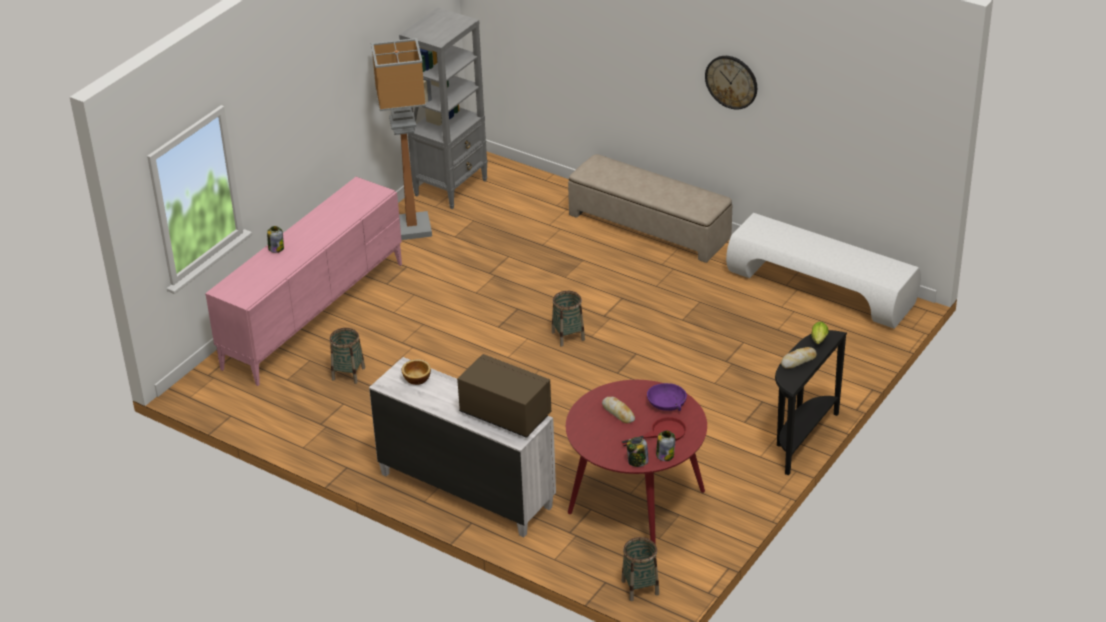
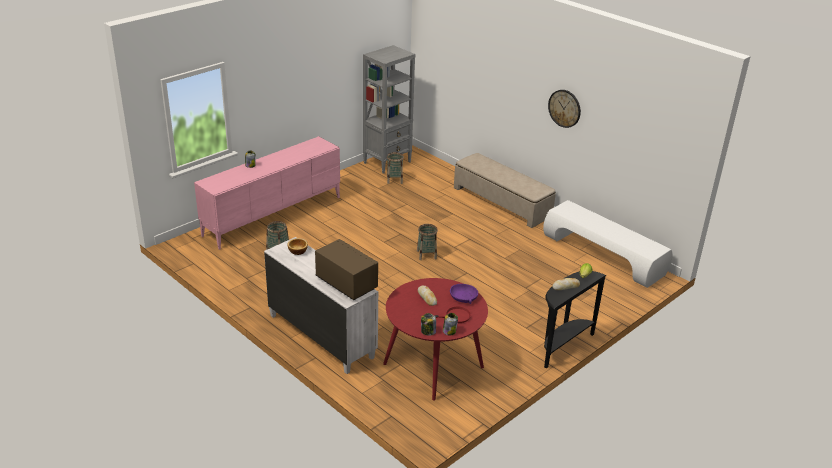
camera: 10 degrees right, 5 degrees down
(411, 228) = (354, 180): floor lamp -> none
(640, 587) = (414, 424): basket -> basket (394, 180)

